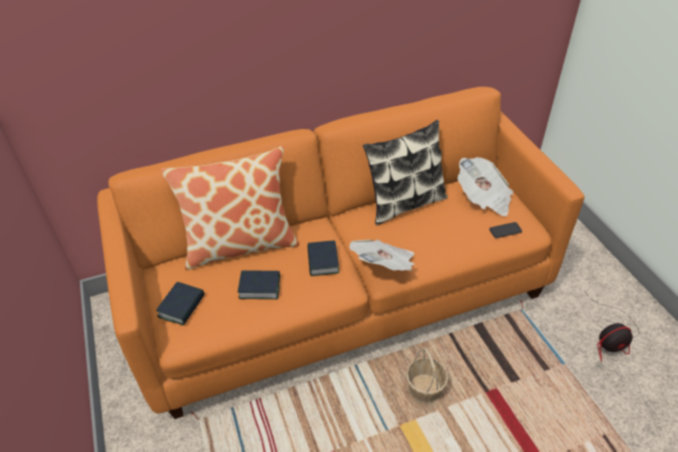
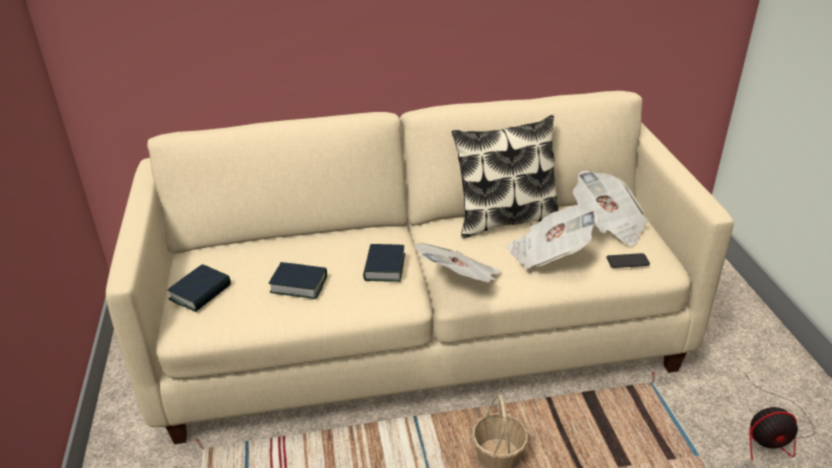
camera: 10 degrees right, 10 degrees down
(240, 244) = (291, 240): pillow -> none
(341, 294) = (419, 335): orange sofa -> beige sofa
(446, 232) = (549, 254): none -> newspaper

